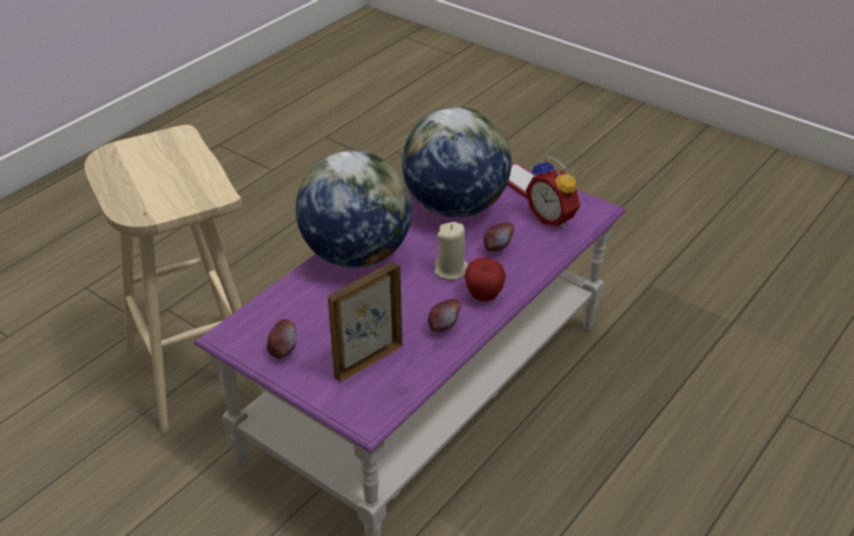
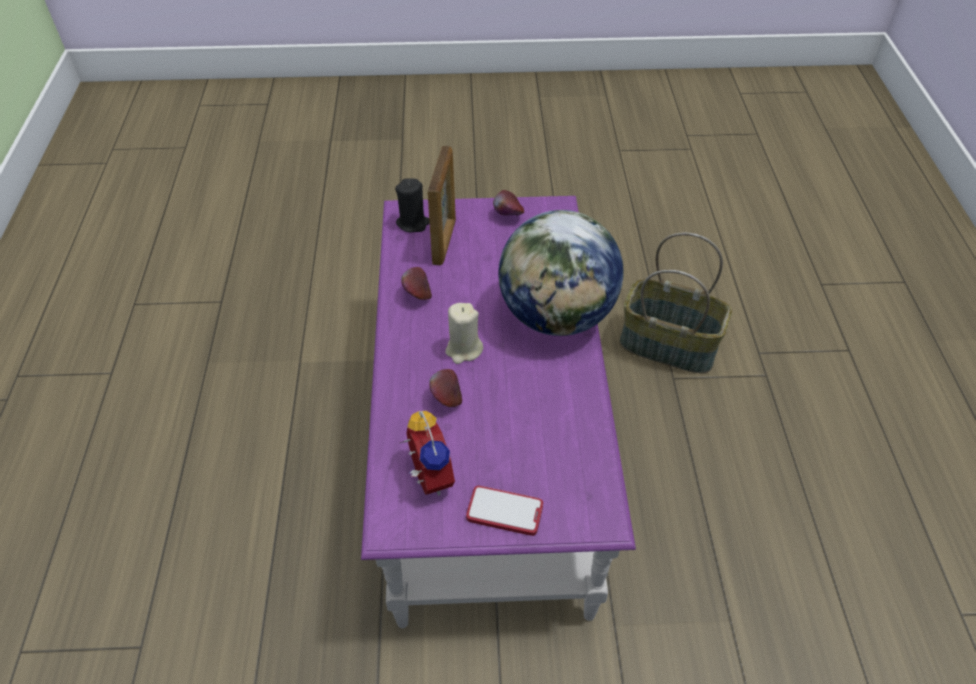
camera: 140 degrees right, 10 degrees up
(194, 370) = (669, 345): beige stool -> basket
(374, 397) = (413, 223): none -> black candle
(455, 207) = (536, 425): globe -> none
(484, 296) = (412, 341): apple -> none
(553, 218) = (426, 477): alarm clock -> alarm clock turned 60 degrees clockwise

